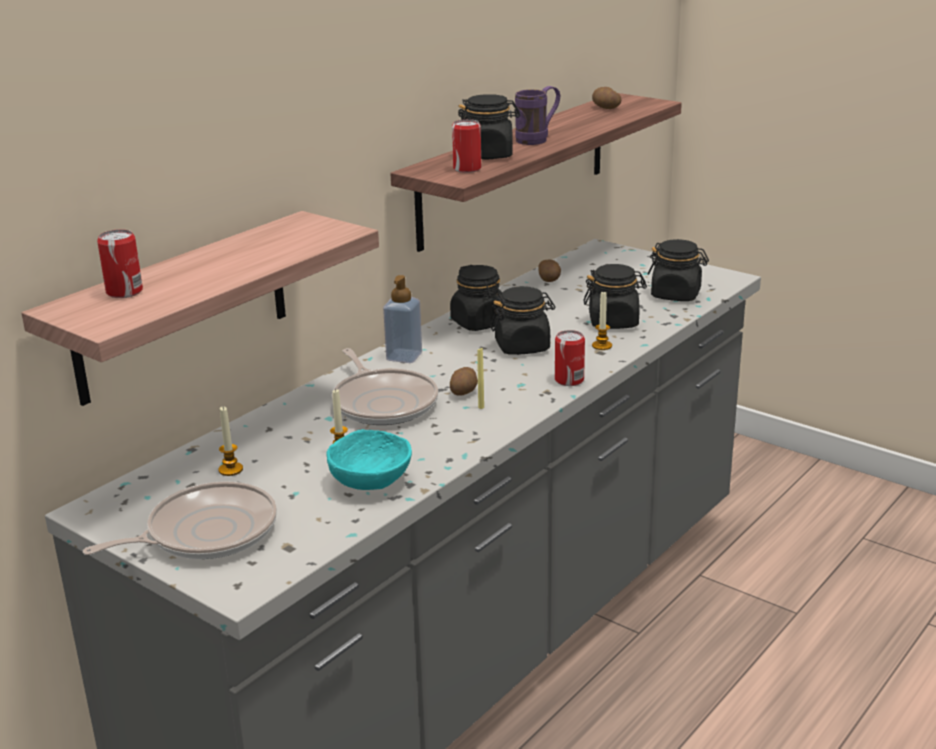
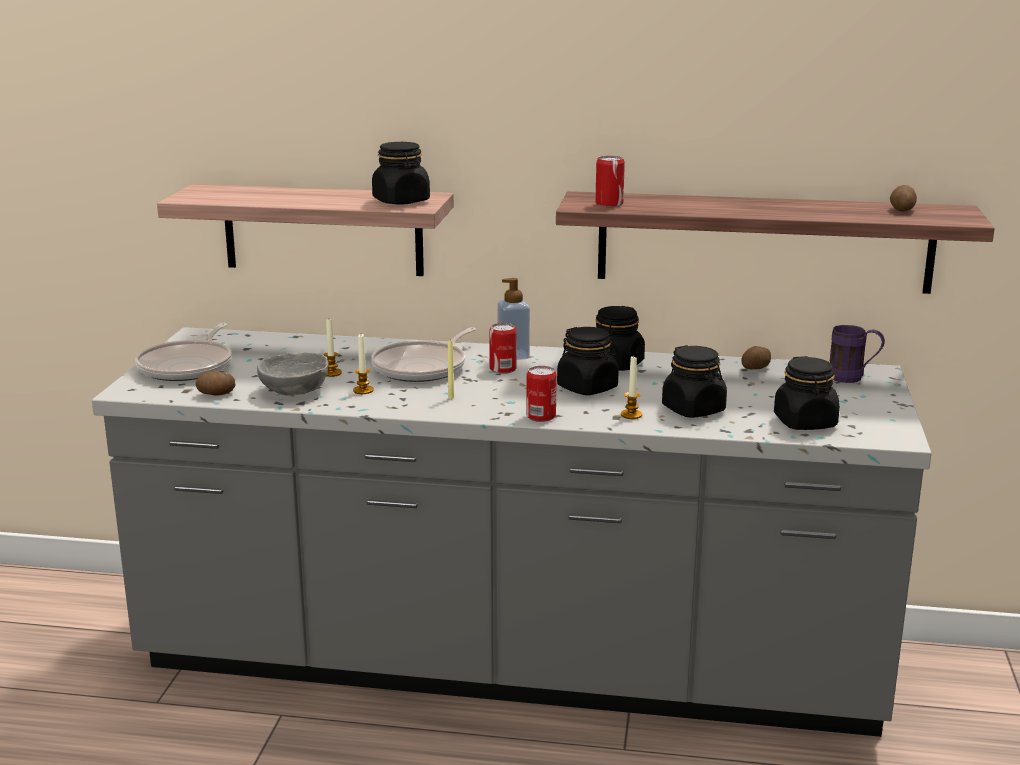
camera: 60 degrees right, 5 degrees down
(124, 292) = (242, 191): can -> can (503, 369)
(205, 533) = (188, 366): frying pan -> frying pan turned 75 degrees clockwise
(230, 469) = (276, 352): candle -> candle (363, 390)
(370, 481) = (294, 391): turquoise bowl -> grey bowl
(464, 392) = (472, 387): potato -> potato (216, 394)
(488, 155) = (661, 203): black jar -> black jar (401, 201)
(538, 139) = (739, 207): purple mug -> purple mug (853, 379)

